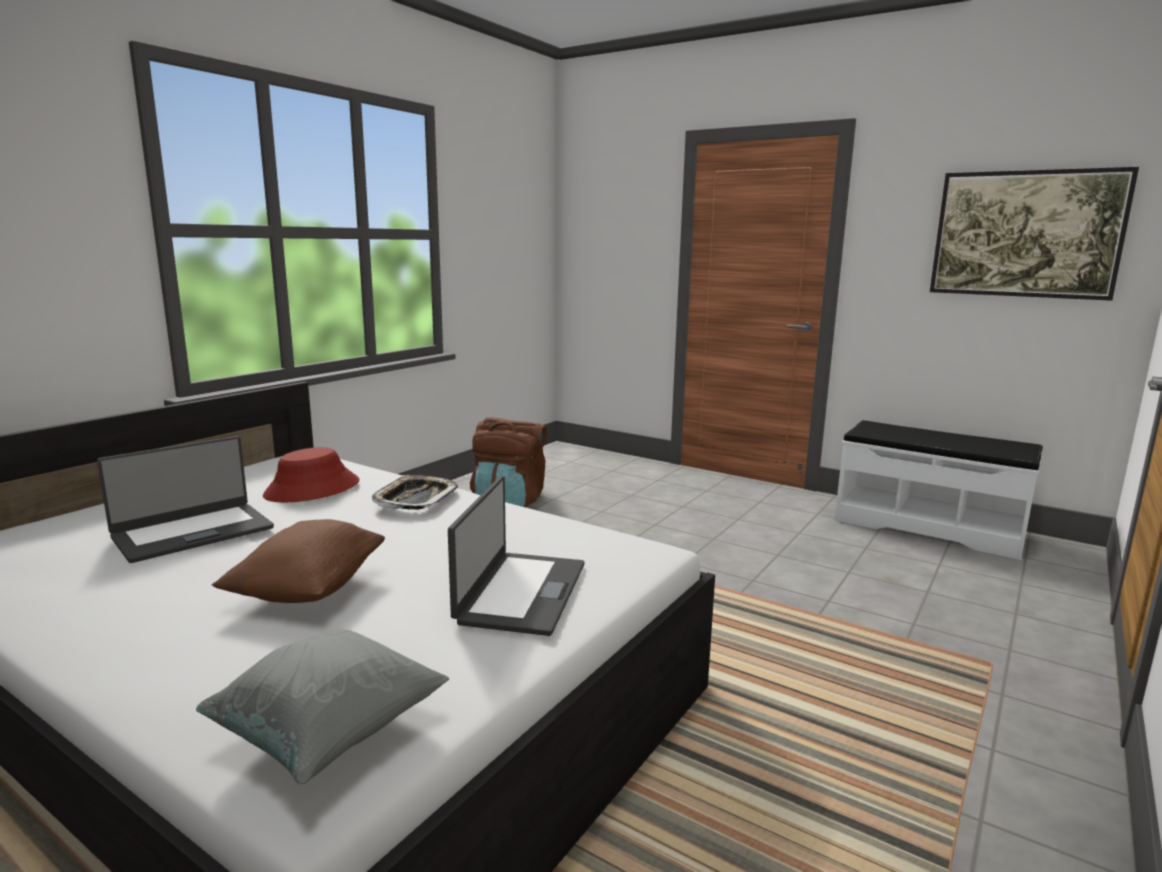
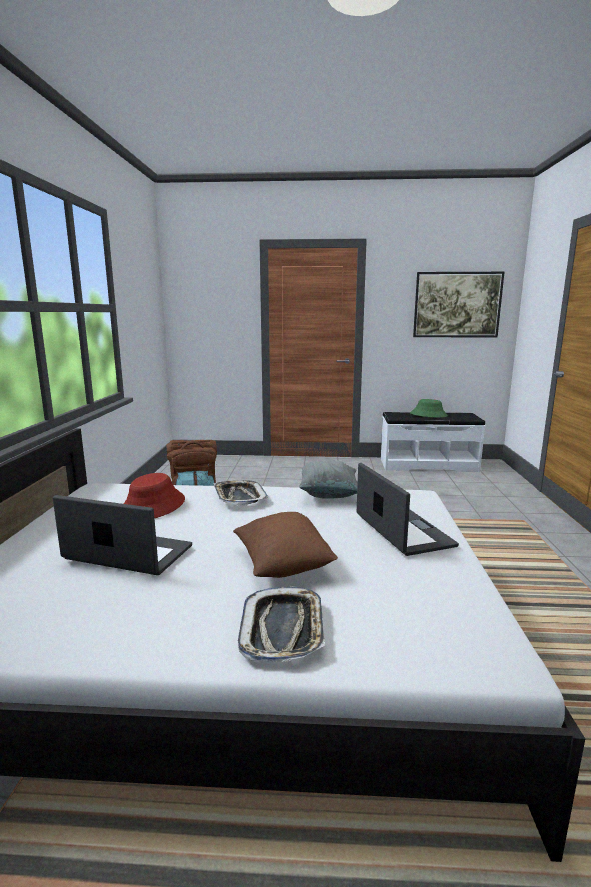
camera: 30 degrees left, 0 degrees up
(171, 657) = (283, 629): none -> tray
(193, 532) = (127, 554): laptop -> laptop turned 90 degrees counterclockwise
(329, 736) = (457, 631): grey pillow -> grey pillow (329, 495)
(936, 436) = (428, 415): none -> green hat

